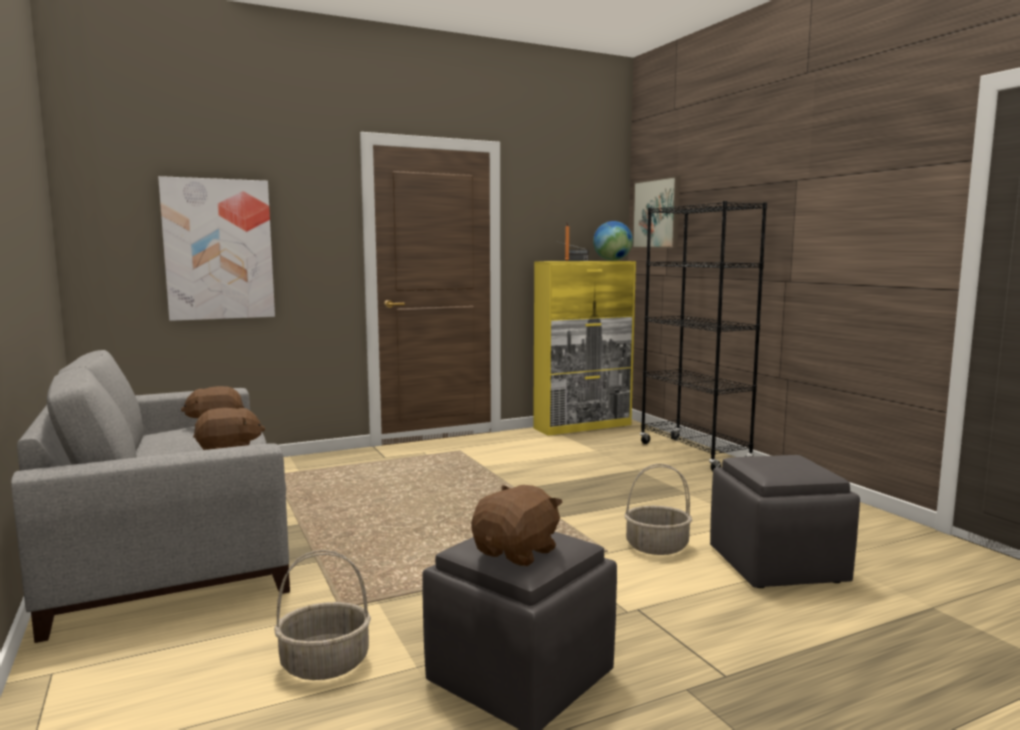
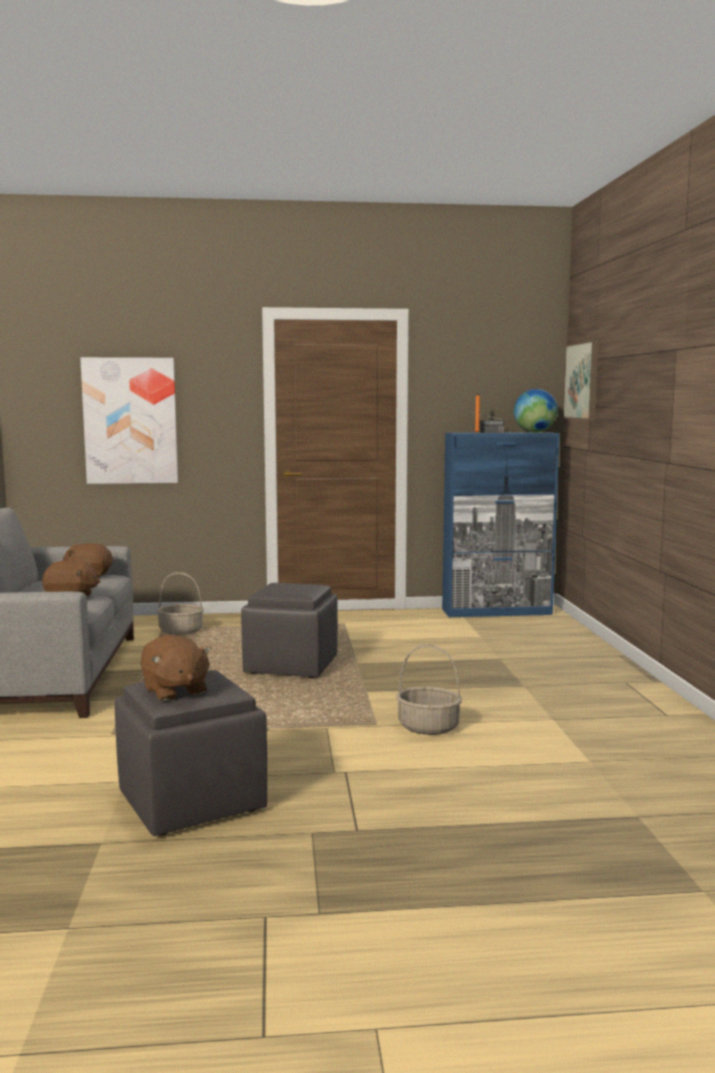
camera: 20 degrees right, 0 degrees up
(326, 663) = (66, 767): basket -> basket (181, 631)
(517, 552) = (174, 691): brown plush toy -> brown plush toy turned 90 degrees clockwise
(583, 426) = (497, 612): yellow cabinet -> blue cabinet
(693, 454) = (582, 650): black bookcase -> none
(778, 566) = (527, 759): grey ottoman -> grey ottoman (292, 666)

